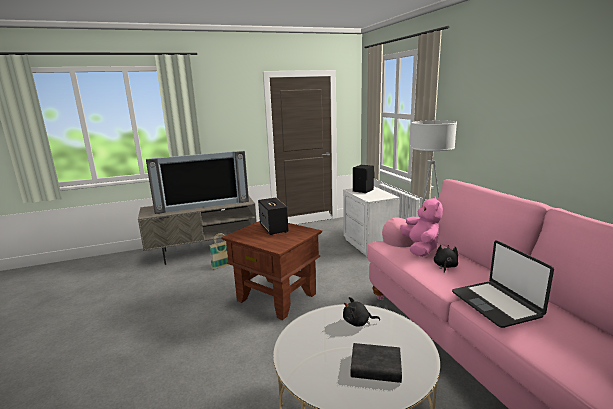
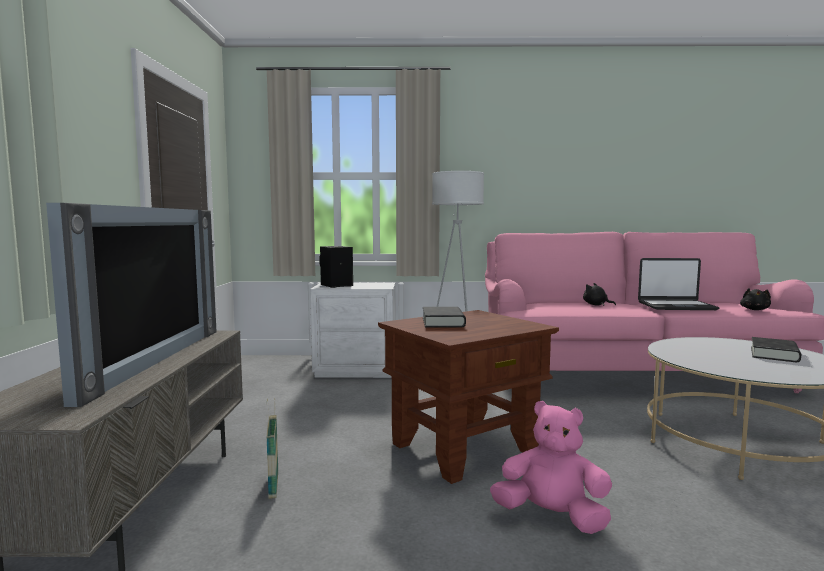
camera: 70 degrees left, 10 degrees down
(274, 228) = (443, 322): speaker -> black book
(358, 322) = (691, 350): black plush toy -> black plush toy (755, 309)
(420, 248) = (546, 304): pink plush toy -> pink plush toy (552, 517)

